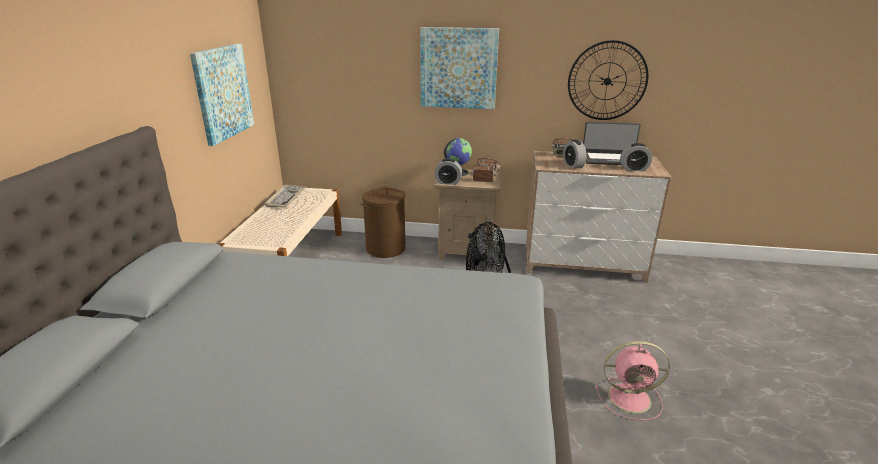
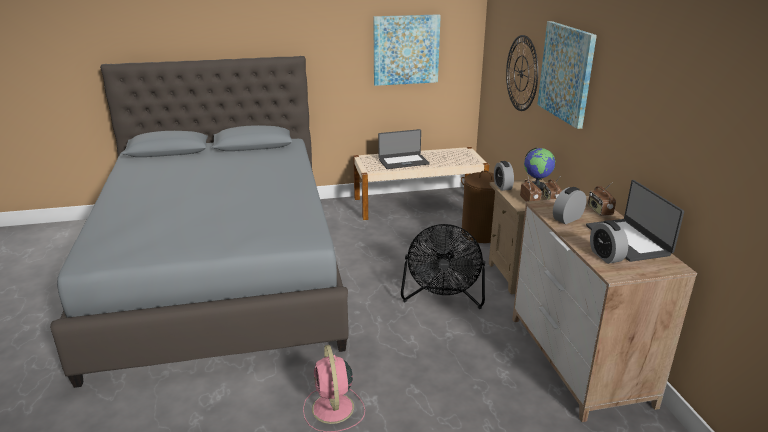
camera: 70 degrees right, 0 degrees up
(278, 222) = (403, 161): none -> laptop
(285, 198) = (448, 152): keyboard -> none
(607, 81) = (671, 134): wall clock -> wall clock (521, 73)

